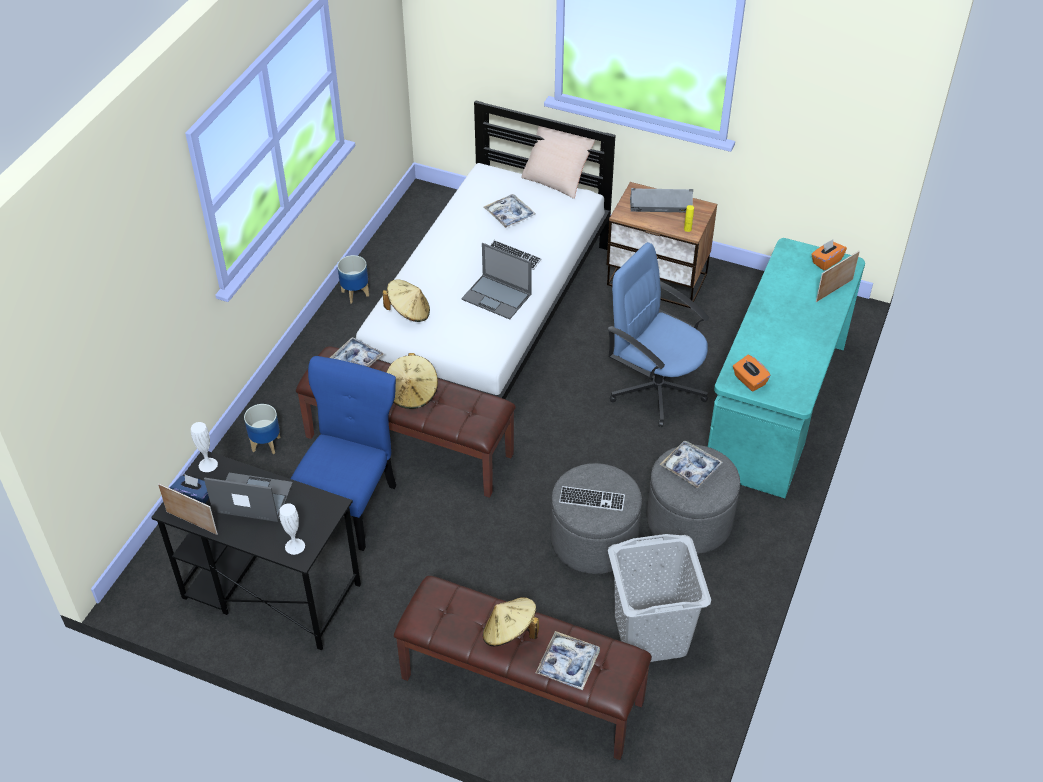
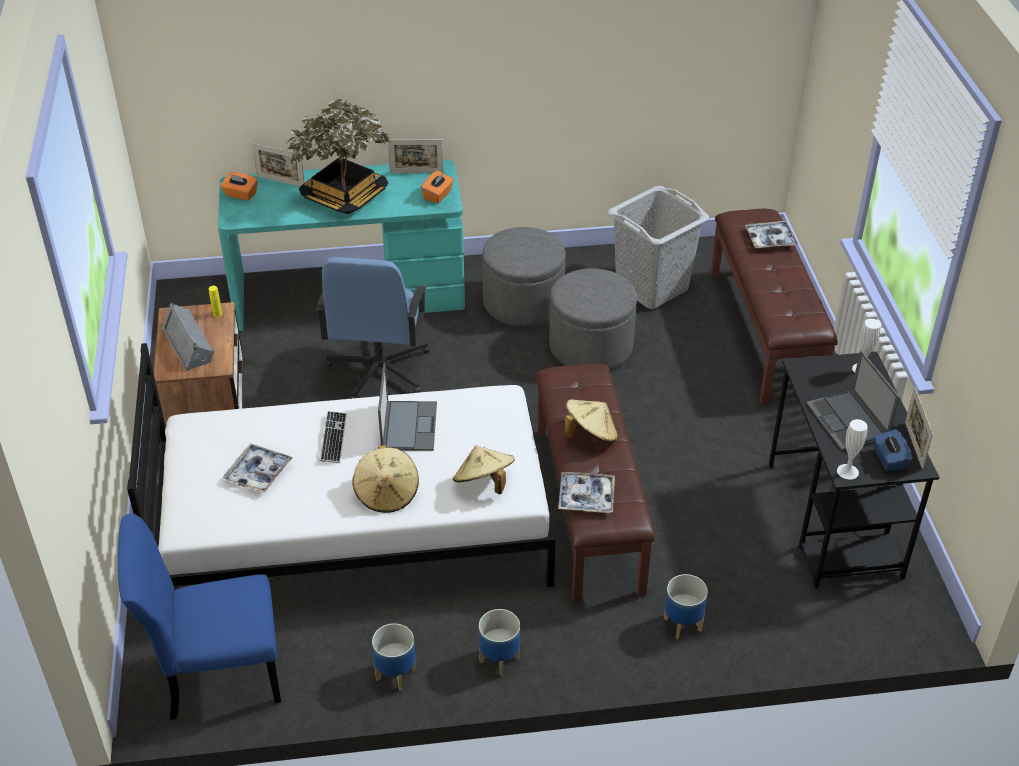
camera: 120 degrees left, 5 degrees down
(323, 342) = (499, 660): none -> planter
(350, 505) = (695, 515): blue chair -> blue chair (217, 675)
(509, 633) = (776, 275): beige hat -> beige hat (387, 494)
(557, 179) = (161, 460): beige pillow -> none
(592, 500) = (602, 291): keyboard -> none
(690, 468) = (518, 252): tray -> none
(783, 321) = (345, 197): none -> potted plant
(798, 381) = (416, 172): none -> picture frame

